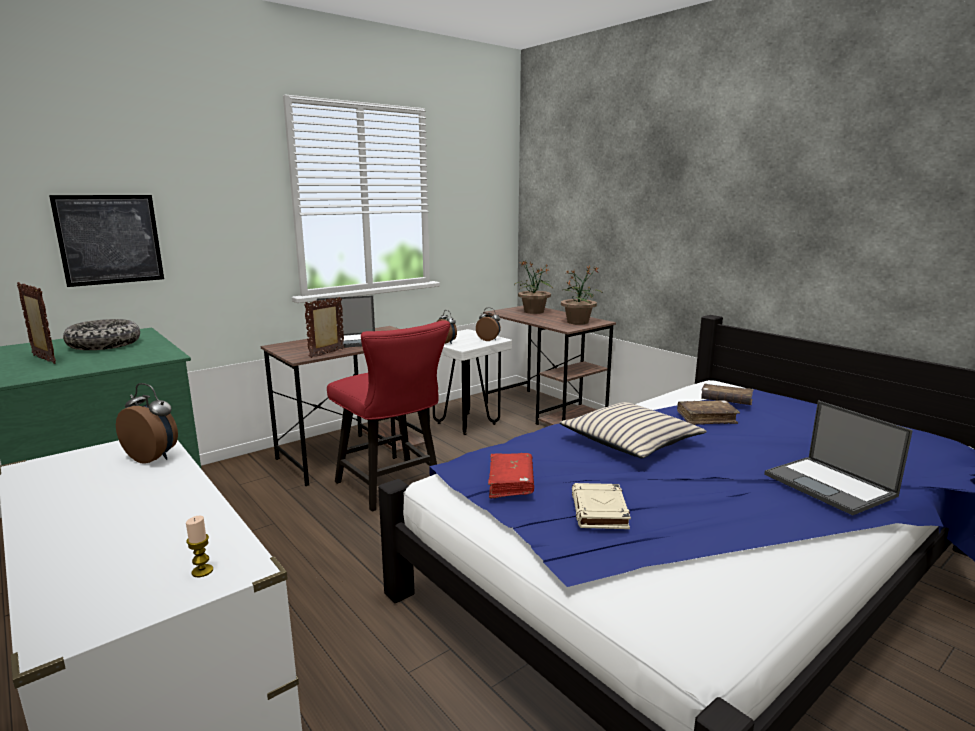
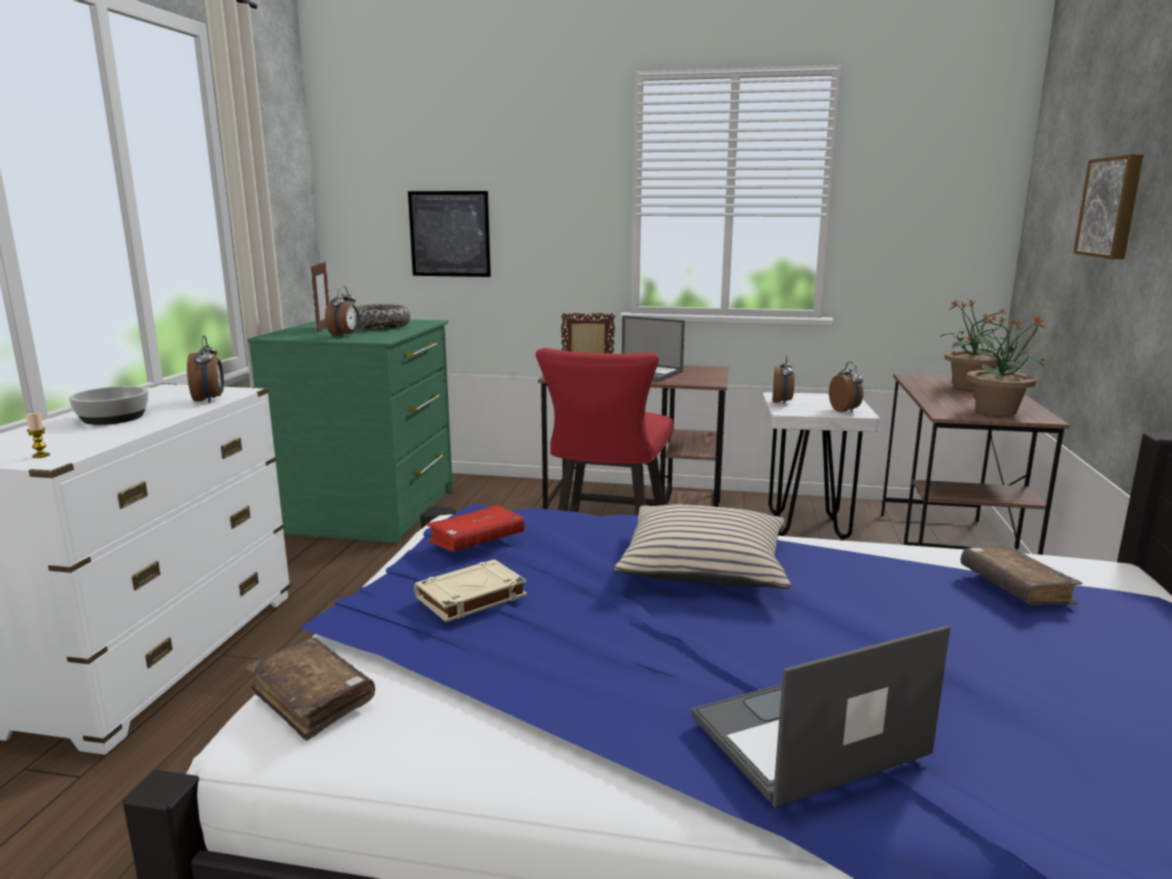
camera: 50 degrees right, 0 degrees up
(107, 360) = (345, 336): none -> alarm clock
(111, 512) = (113, 418): none -> bowl
(617, 205) = (1112, 207): none -> picture
(706, 418) = (906, 591): brown book -> brown book (312, 699)
(830, 486) = (806, 736): laptop -> laptop turned 45 degrees clockwise

